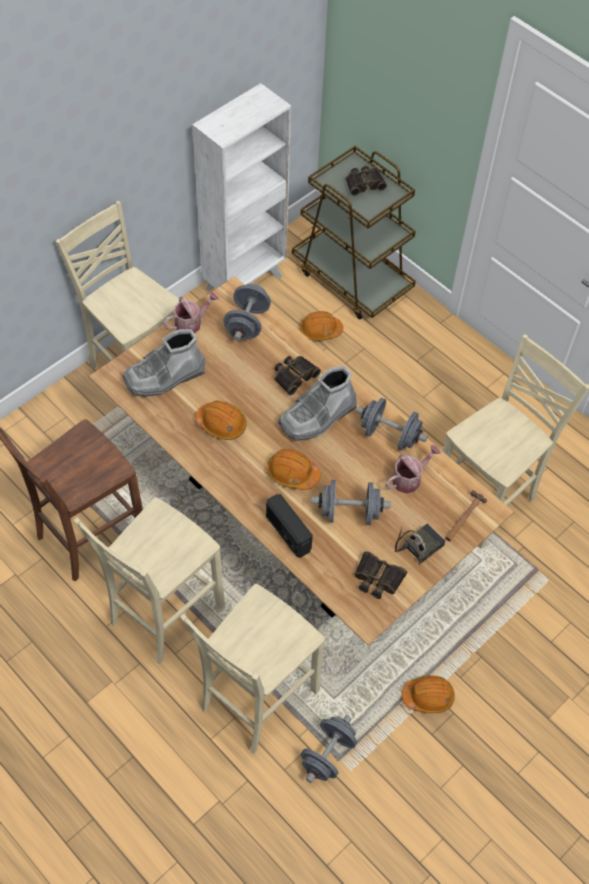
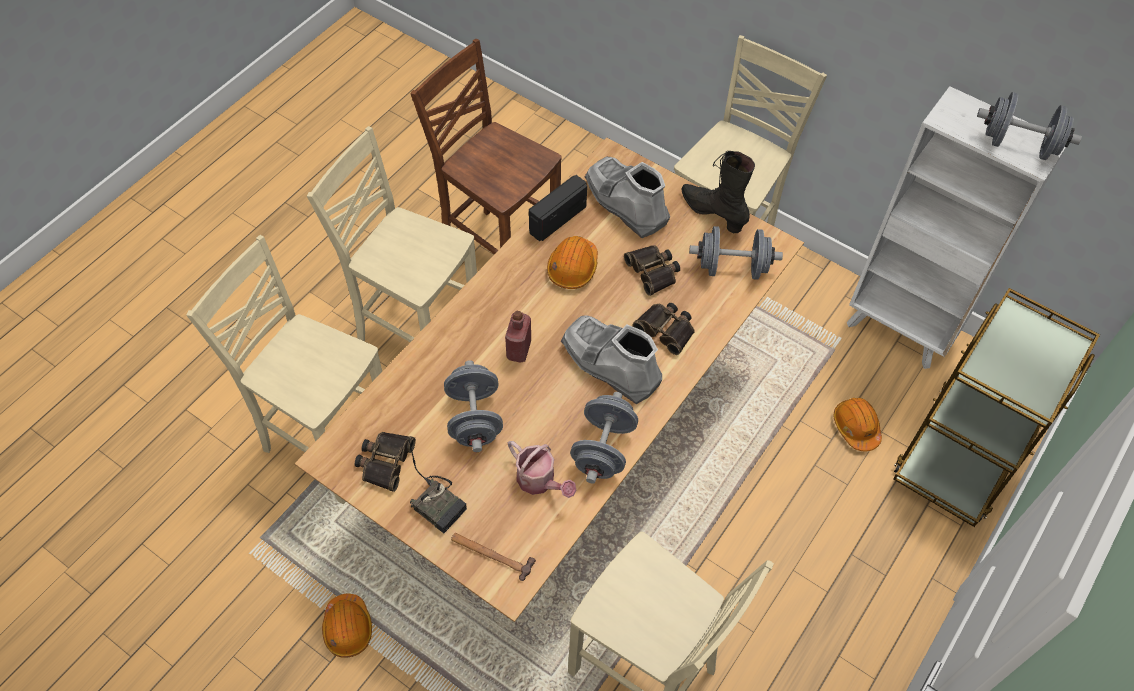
camera: 80 degrees right, 0 degrees up
(191, 323) = (713, 213): watering can -> black boot
(288, 533) = (434, 358): radio -> radio (557, 219)
(292, 474) = (519, 350): orange hard hat -> red bottle
(327, 755) = (267, 525): grey dumbbell -> grey dumbbell (1019, 145)
(364, 183) = (1037, 361): binoculars -> binoculars (653, 271)

